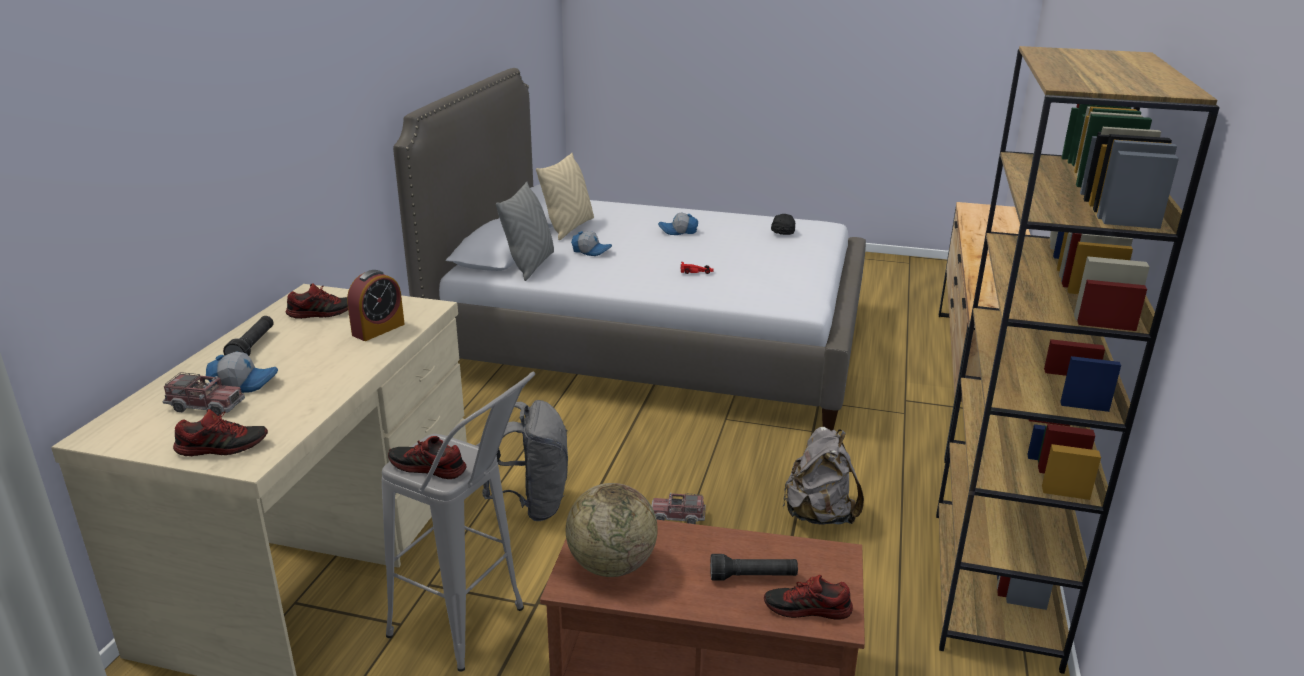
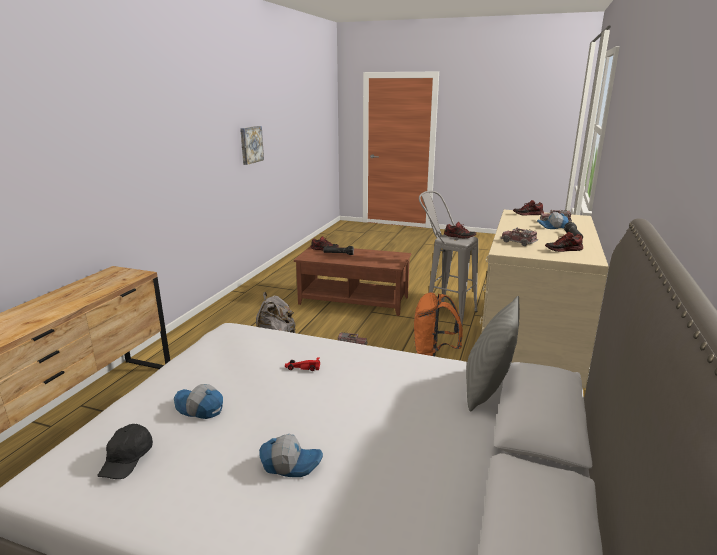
camera: 175 degrees left, 5 degrees down
(378, 329) = (518, 242): alarm clock -> toy truck
(532, 504) = (433, 354): grey backpack -> orange backpack
(568, 228) = (469, 484): beige pillow -> none
(591, 251) = (420, 415): cap -> cap (199, 408)
(611, 565) = (387, 257): globe -> none
(994, 586) = (218, 317): brown bookcase -> none
(1241, 451) = (250, 144): none -> picture

